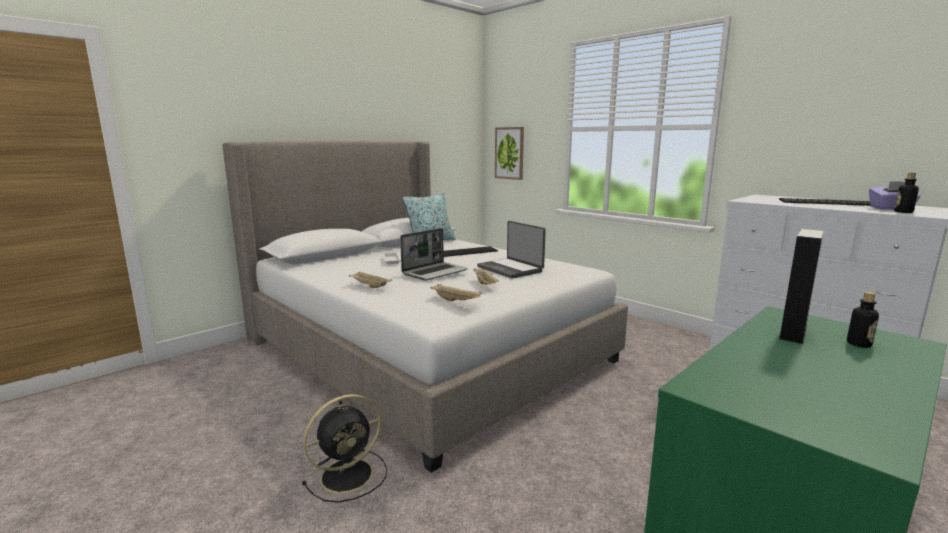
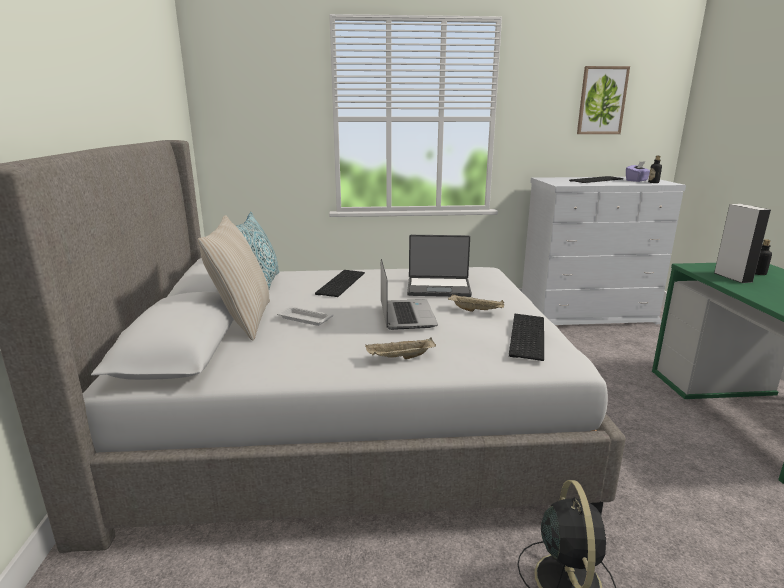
camera: 50 degrees left, 5 degrees up
(371, 253) = (243, 320): none -> beige pillow
(457, 301) = (525, 335): beige tray -> keyboard
(509, 153) = (246, 149): picture -> picture (602, 101)

